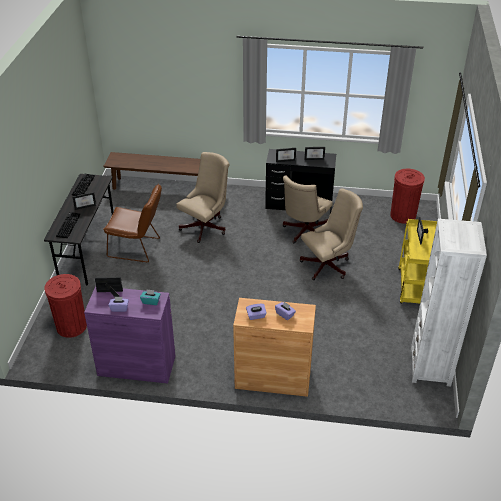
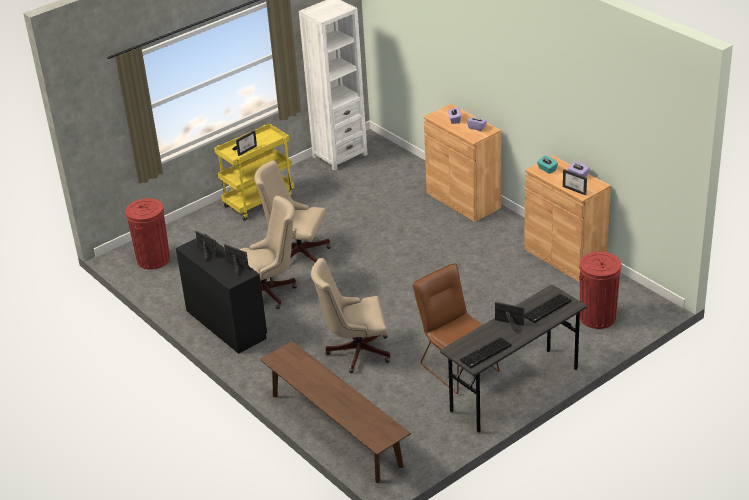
camera: 135 degrees left, 5 degrees down
(136, 366) = (564, 257): purple cabinet -> brown cabinet

